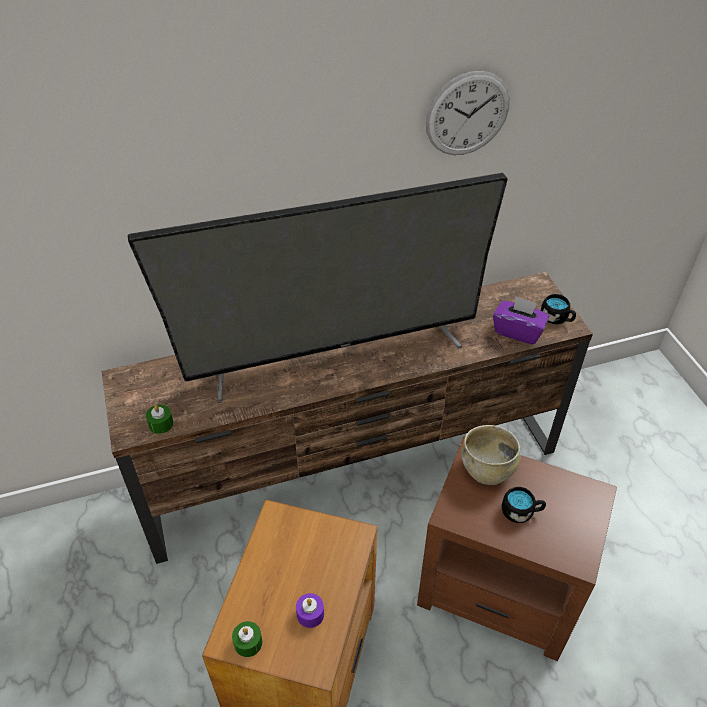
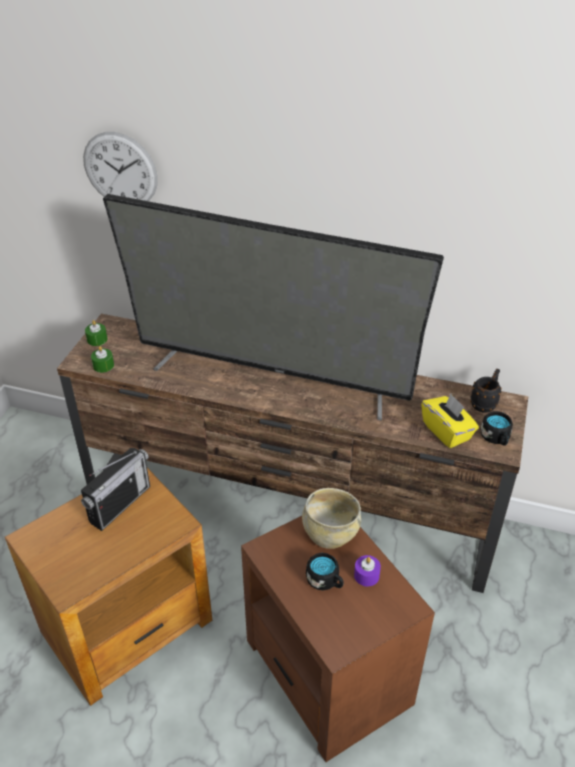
camera: 35 degrees right, 5 degrees down
(248, 643) = (38, 547): green candle -> green candle (97, 339)
(286, 552) = (120, 504): none -> radio
(310, 614) = (95, 555): purple candle -> purple candle (366, 575)
(467, 114) = (443, 193): wall clock -> wall clock (120, 170)
(518, 331) = (447, 431): purple tissue box -> yellow tissue box
(522, 293) = (485, 403): none -> black mug

